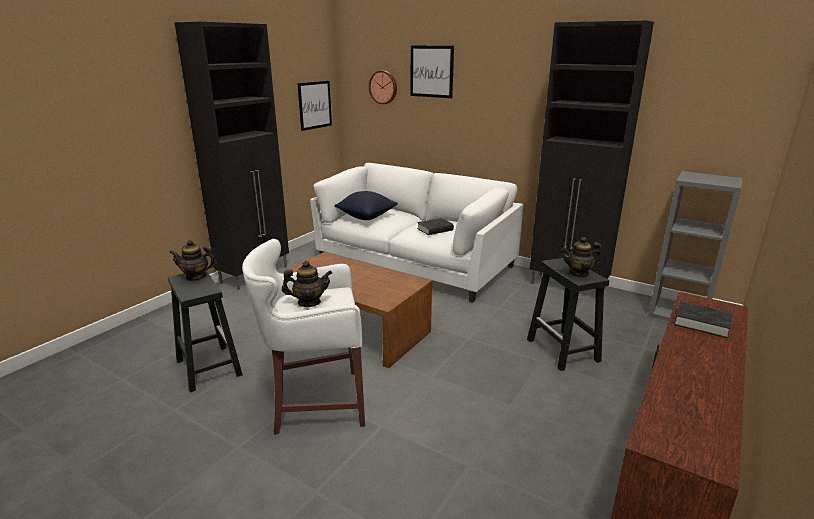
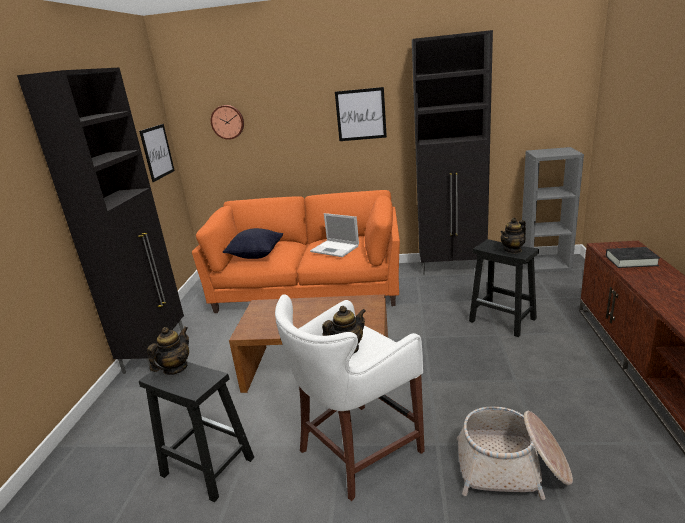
camera: 25 degrees left, 0 degrees up
(196, 277) = (175, 368): teapot -> teapot turned 150 degrees clockwise
(415, 263) = (309, 288): white sofa -> orange sofa
(421, 472) = (511, 468): none -> basket
(431, 71) = (281, 99): picture -> picture (361, 114)
(435, 229) = (335, 249): black book -> laptop

